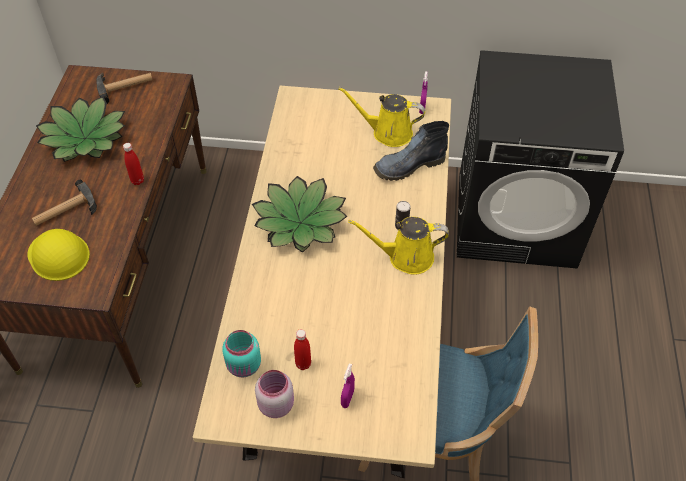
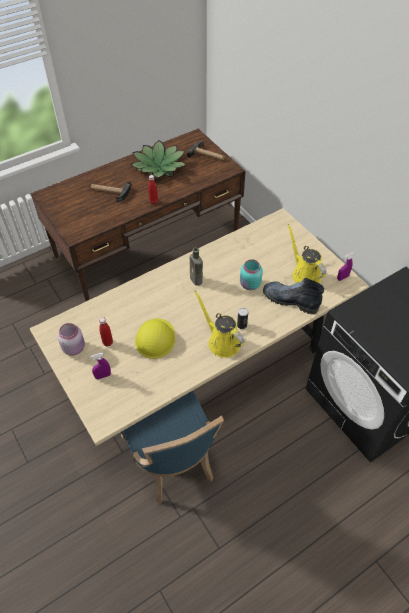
camera: 50 degrees right, 0 degrees up
(58, 255) = (83, 208): yellow hard hat -> yellow hard hat (155, 338)
(244, 366) = (85, 320): turquoise jar -> turquoise jar (249, 285)
(300, 223) = (196, 280): potted plant -> brown bottle

